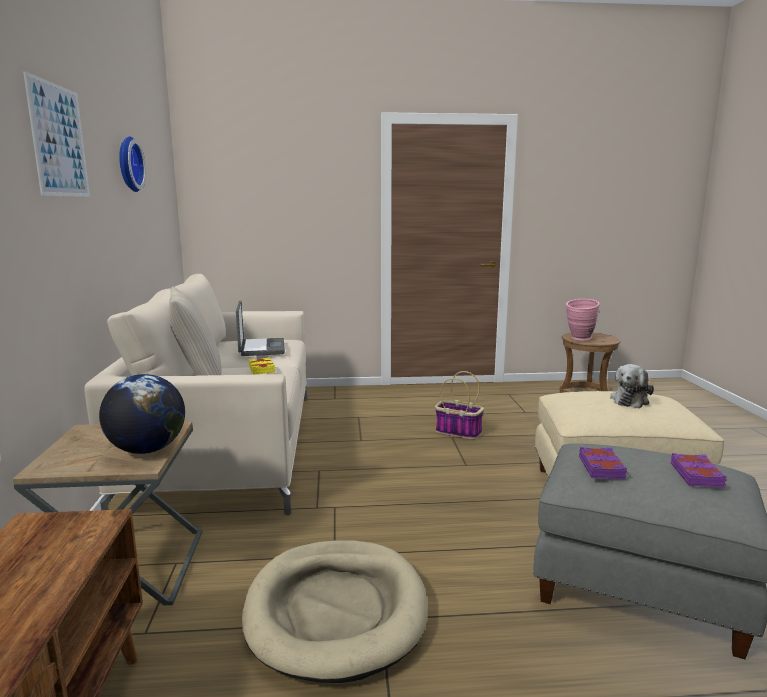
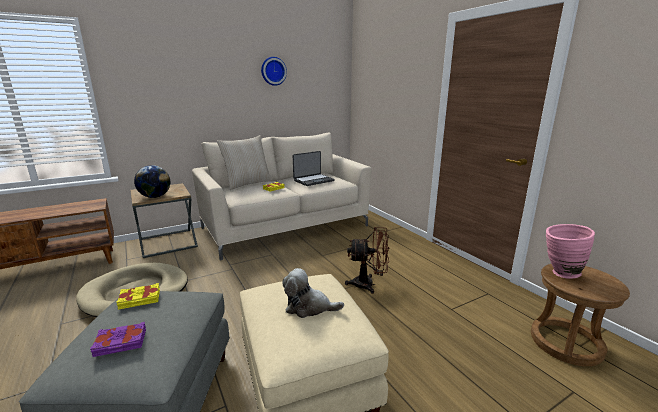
camera: 65 degrees right, 5 degrees up
(59, 141) = (196, 65): picture -> none
(457, 432) = (369, 284): basket -> brown fan
(602, 468) = (140, 299): purple book -> yellow book

